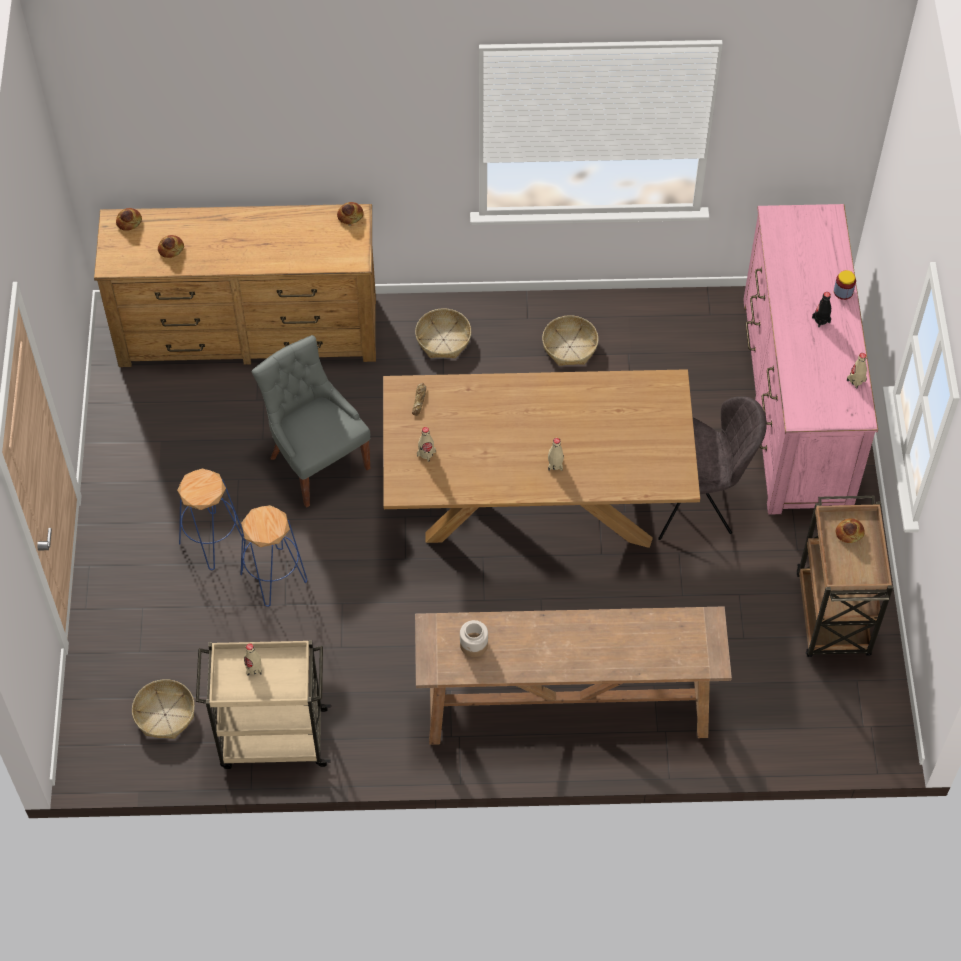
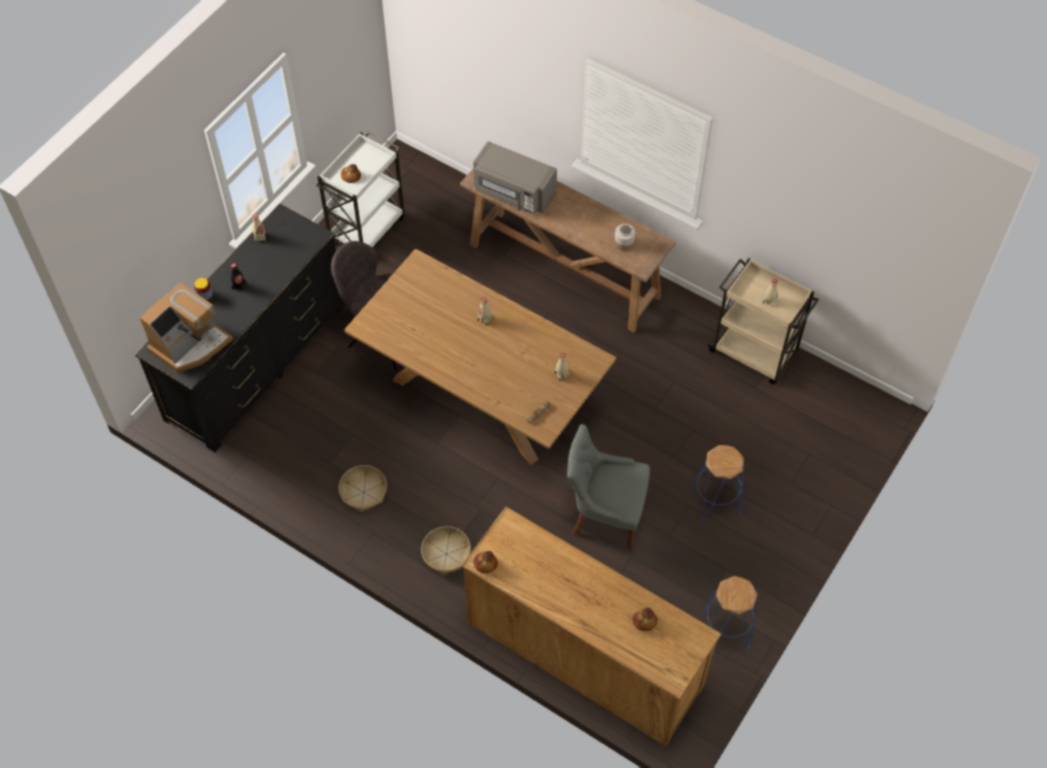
camera: 145 degrees left, 0 degrees up
(129, 222) = (662, 669): bread -> none
(164, 714) = (815, 405): basket -> none
(274, 577) = (689, 450): blue stool -> blue stool (726, 629)
(317, 462) = (605, 515): grey chair -> grey chair turned 105 degrees clockwise
(652, 631) = (513, 192): none -> grey microwave
(796, 402) = (256, 361): pink dresser -> black dresser
(802, 240) = (190, 345): none -> coffee machine
(833, 617) = (367, 229): brown cart -> white cart

